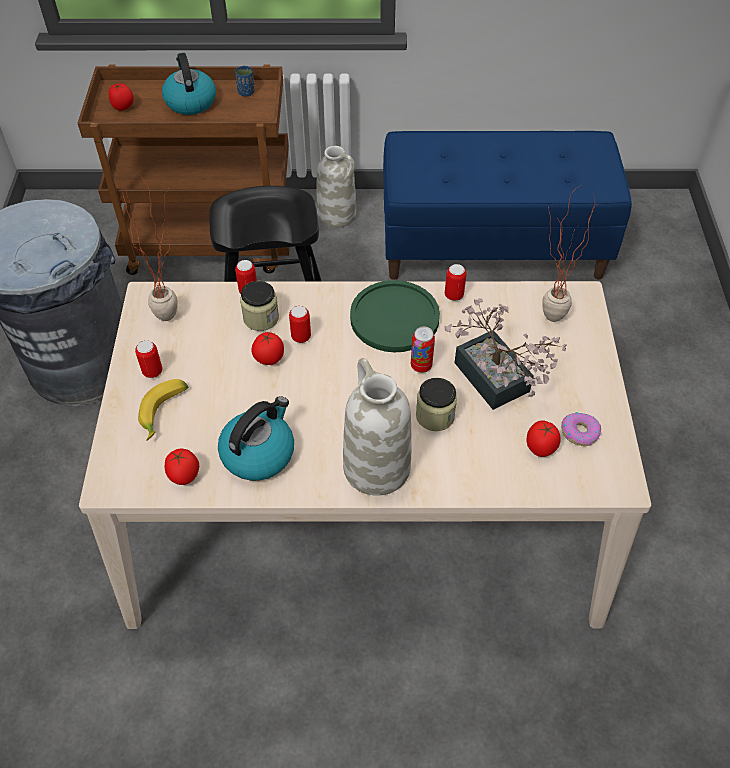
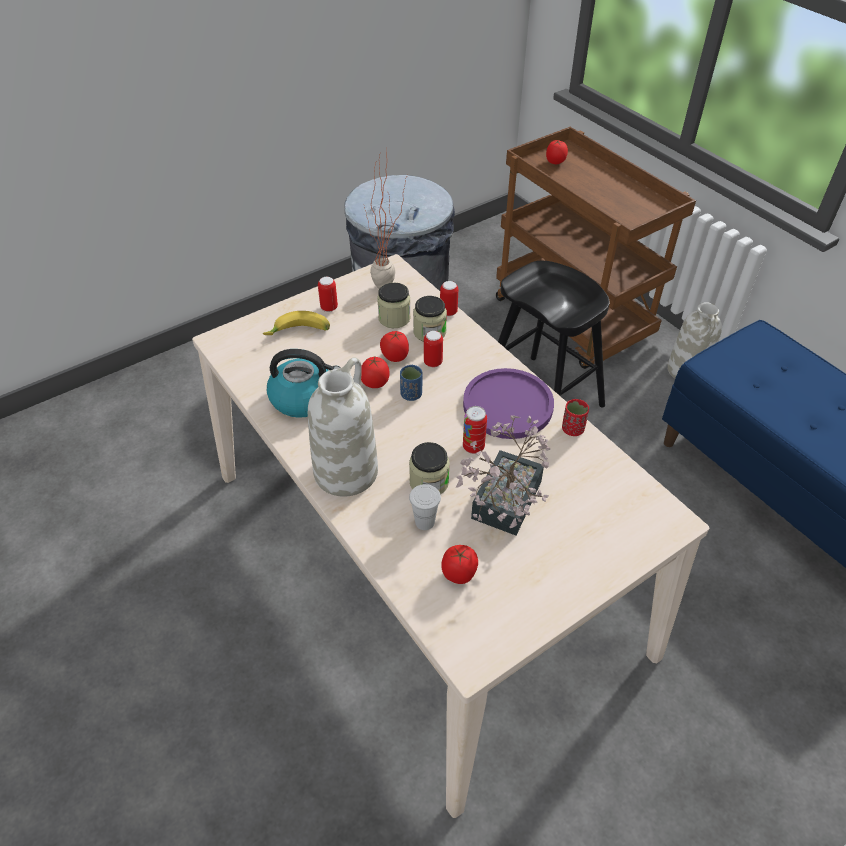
camera: 55 degrees right, 5 degrees down
(184, 476) = (253, 372): tomato -> tomato (374, 384)
(190, 101) = (602, 185): kettle -> none
(218, 332) = (394, 318): none -> jar
(246, 92) = (650, 204): blue cup -> blue cup (411, 395)
(394, 318) = (508, 405): green plate -> purple plate
(453, 295) = (572, 429): can -> red cup
(474, 441) = (424, 522): none -> white cup
(544, 319) = (613, 506): potted plant -> none
(579, 432) = (504, 596): donut -> none

